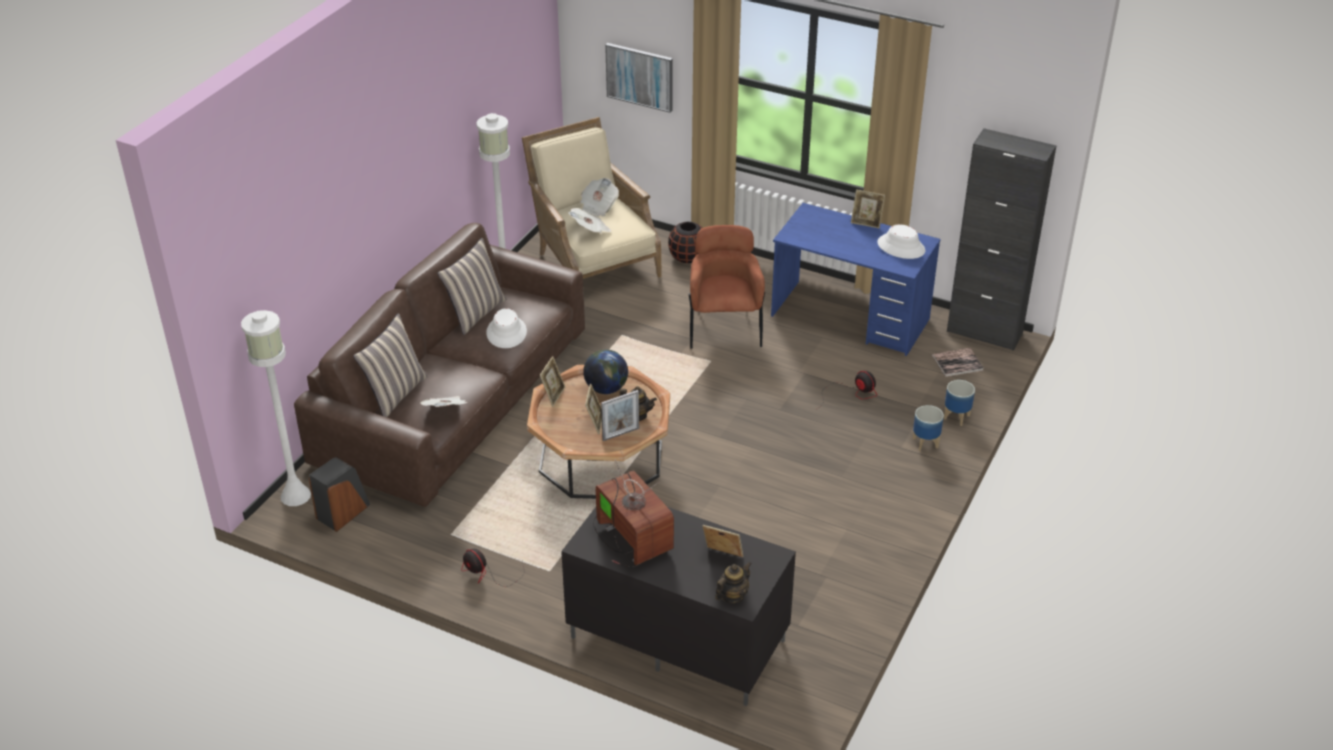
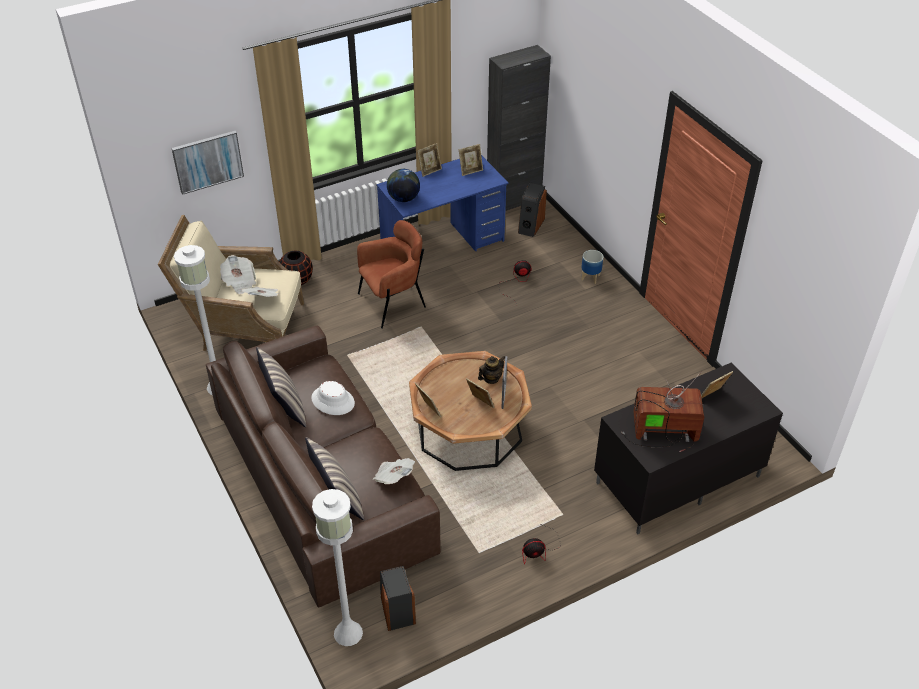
camera: 55 degrees left, 5 degrees up
(606, 388) = (447, 380): globe -> globe (403, 198)
(724, 328) = (393, 303): brown armchair -> brown armchair turned 120 degrees clockwise
(732, 596) = (753, 410): teapot -> none
(901, 247) = (470, 171): white hat -> picture frame
(957, 363) = (530, 225): book -> speaker
(957, 417) = (579, 253): planter -> none

